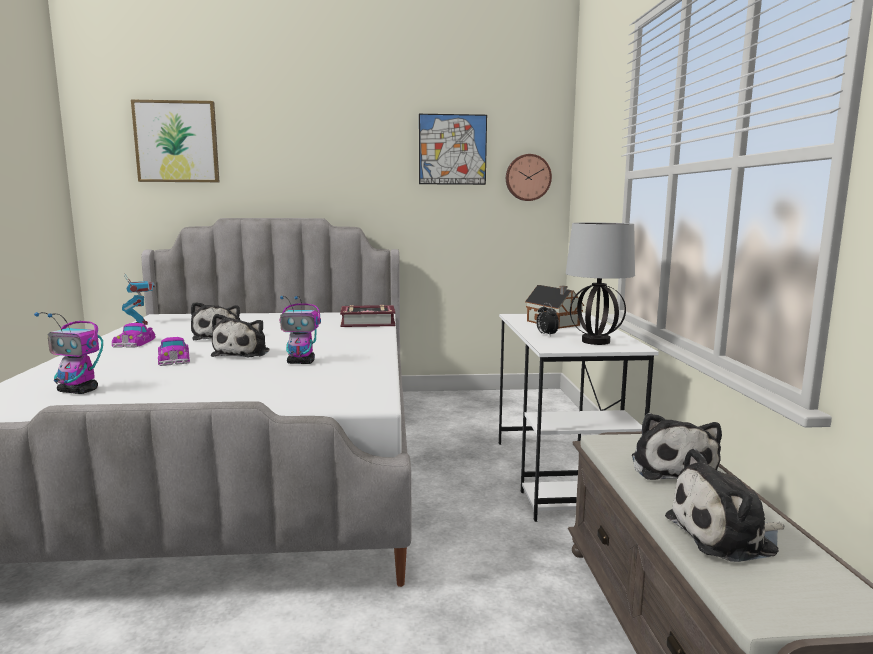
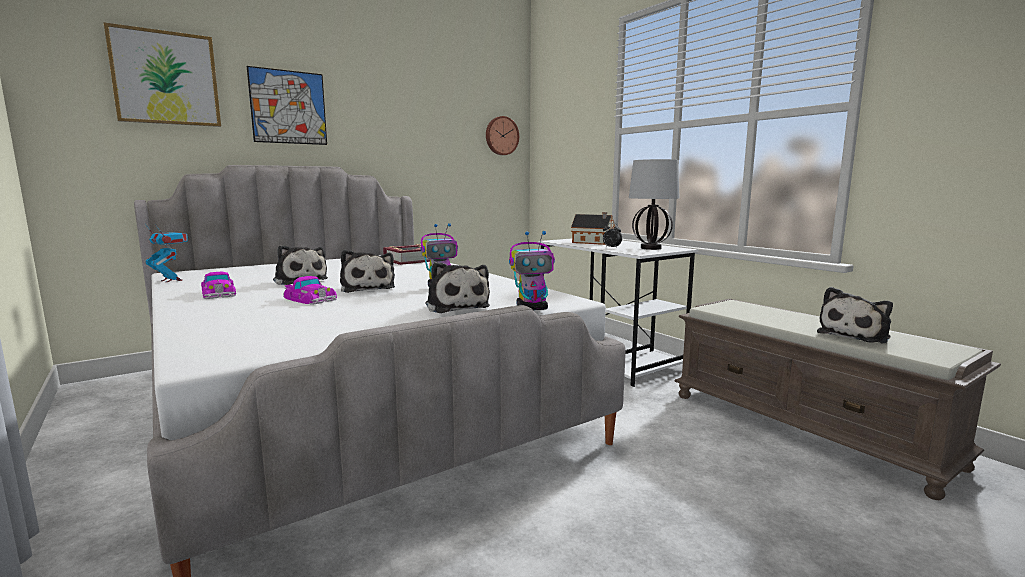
camera: 30 degrees left, 0 degrees up
(79, 391) = (287, 330): toy robot -> toy robot (532, 309)
(452, 149) = (445, 108): picture -> picture (288, 107)
(672, 467) = (769, 314): plush toy -> plush toy (456, 306)

